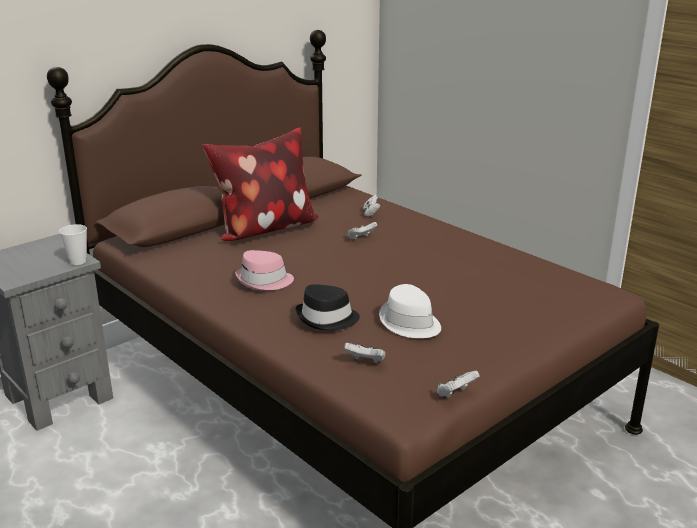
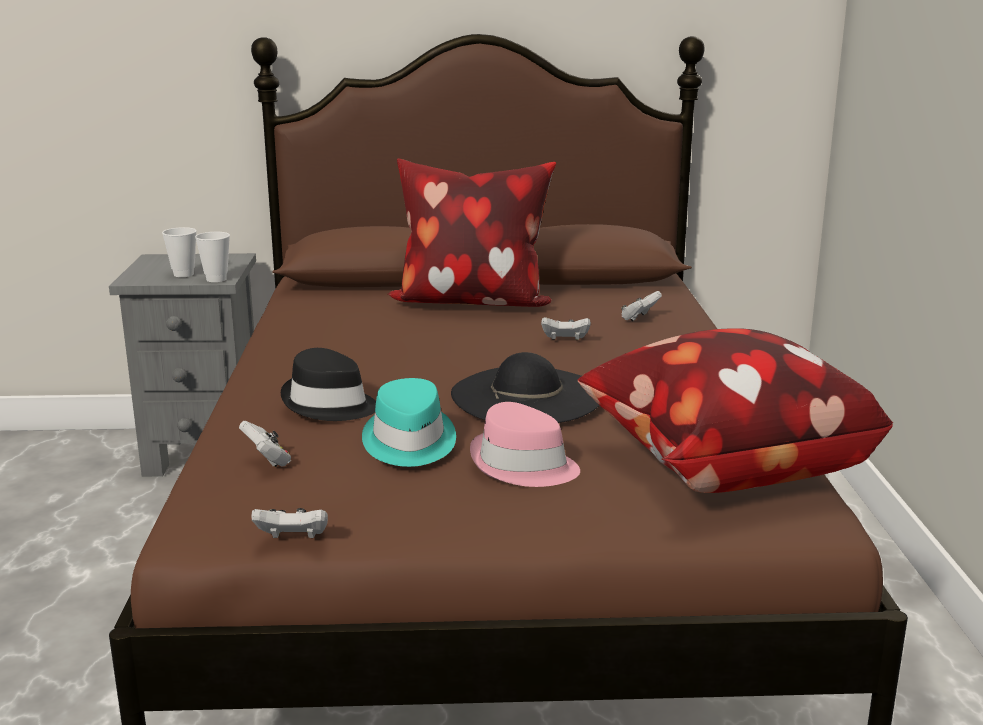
camera: 40 degrees right, 5 degrees down
(43, 265) = (183, 274): none -> cup
(264, 281) = (353, 349): pink hat -> pink hat (523, 466)
(408, 276) = (527, 395): none -> black hat
(410, 323) = (408, 442): white hat -> turquoise hat
(543, 282) = (721, 467): none -> pillow

